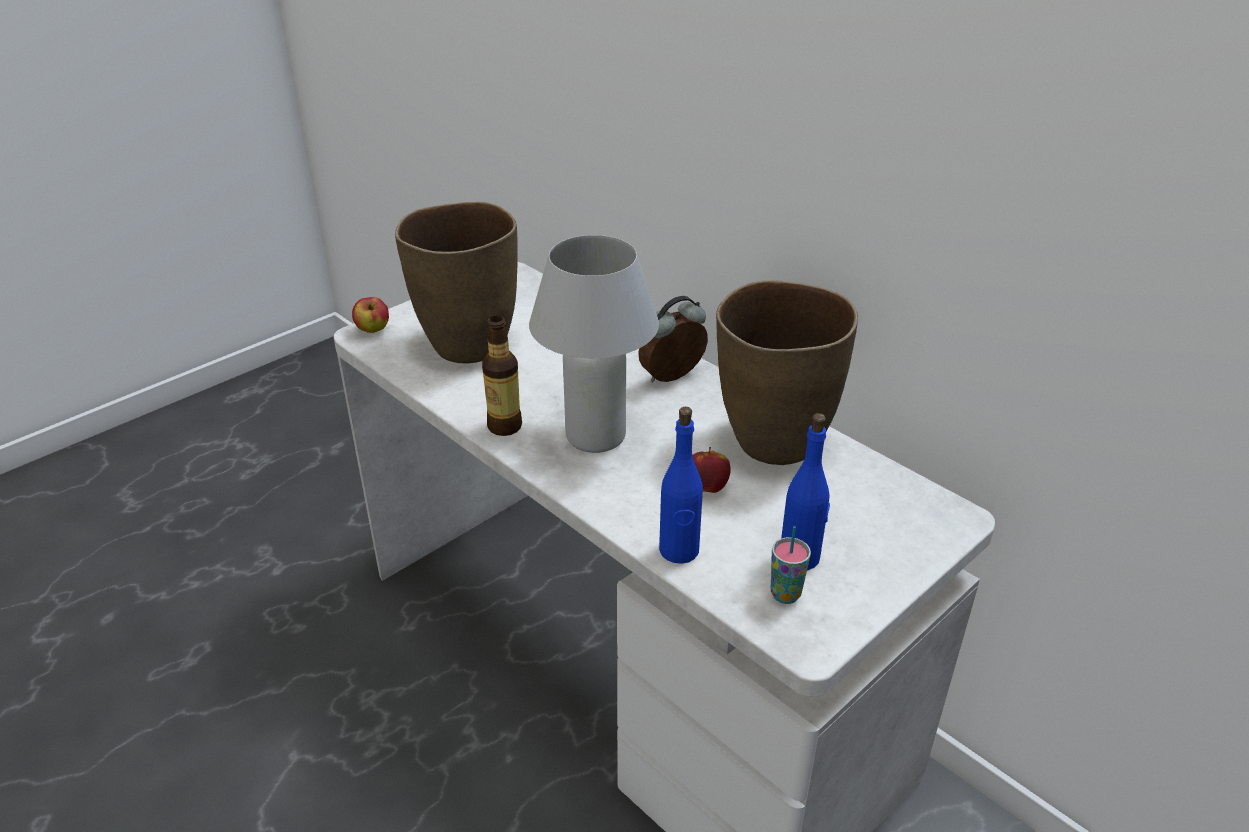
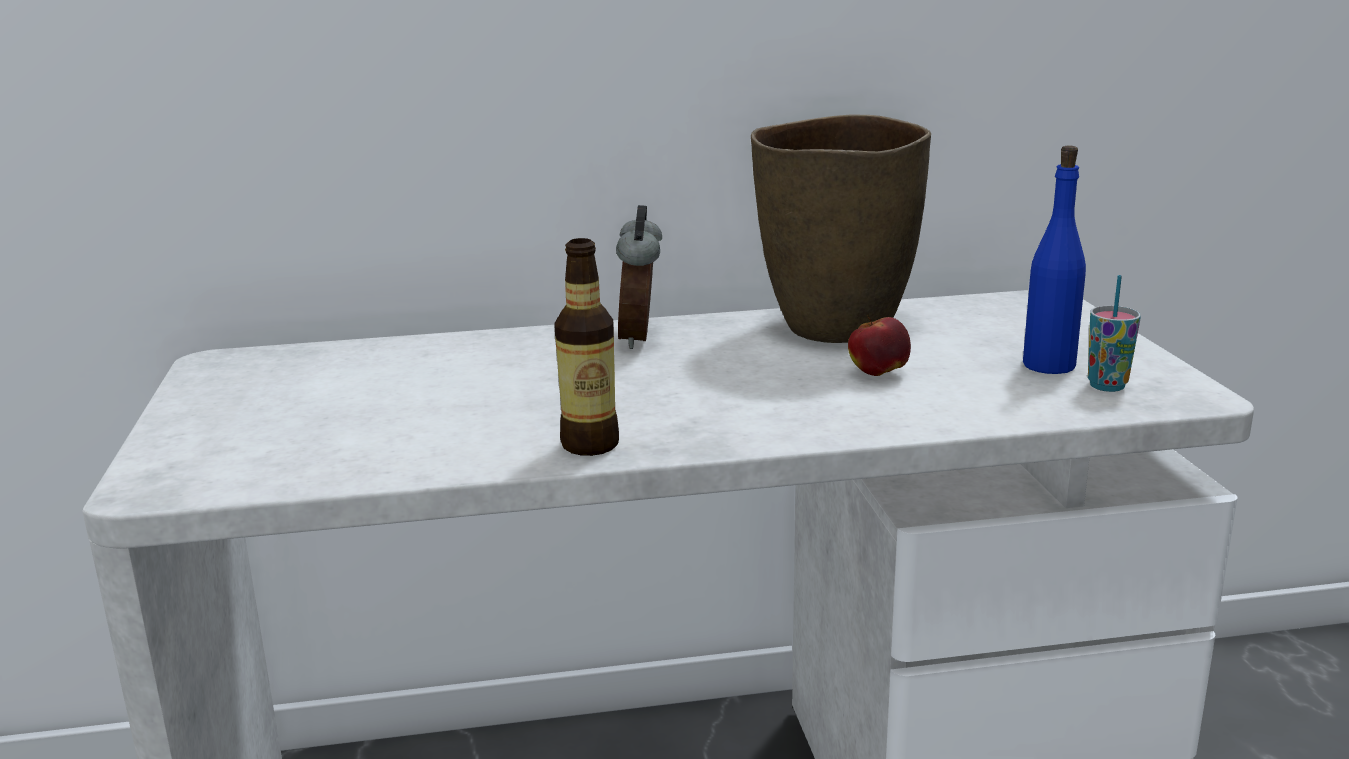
camera: 55 degrees left, 15 degrees down
(373, 330) = (155, 478): apple -> none
(467, 346) = (346, 424): brown vase -> none
(596, 436) = (697, 400): white table lamp -> none
(679, 550) = (982, 413): blue bottle -> none

